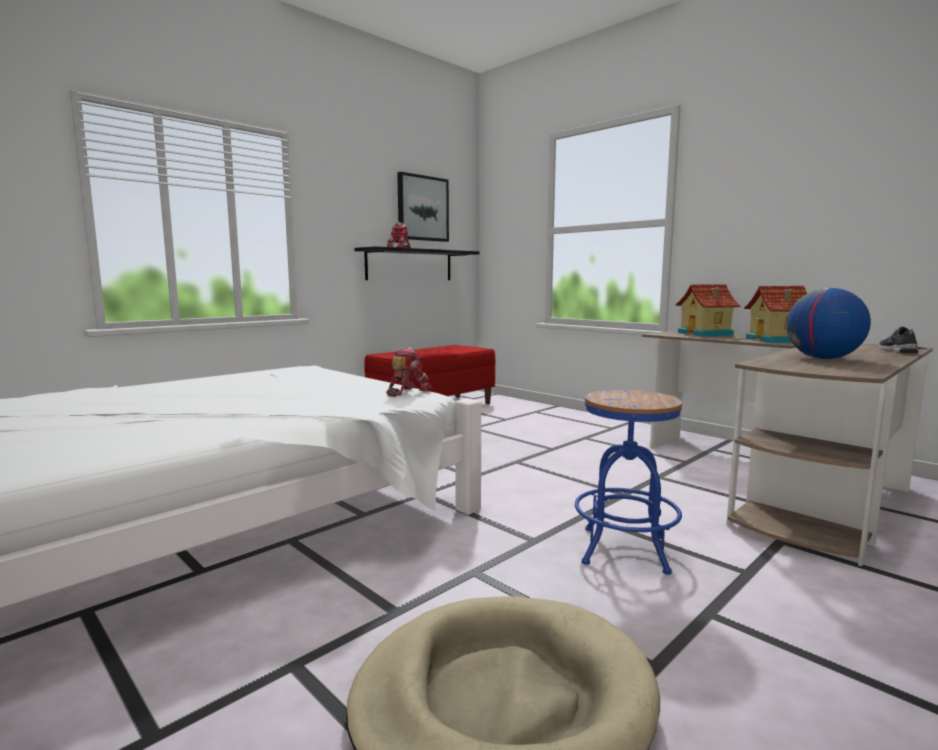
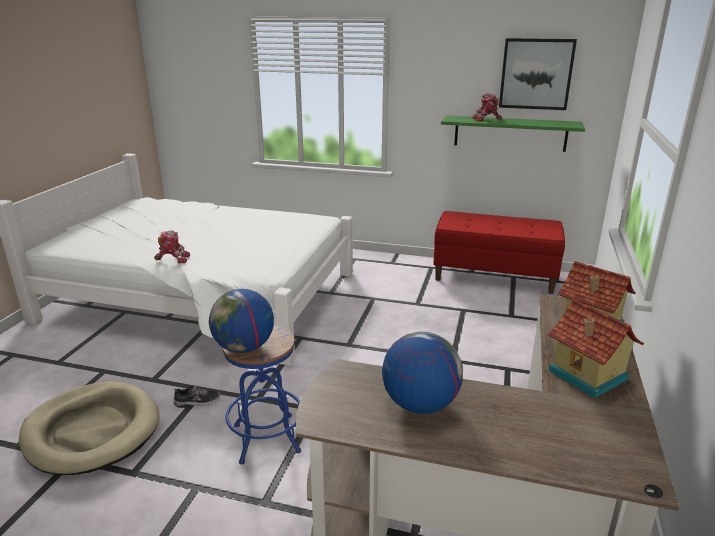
camera: 60 degrees right, 15 degrees up
(407, 392) = (266, 268): toy robot -> toy robot (173, 258)
(410, 265) = (510, 133): black shelf -> green shelf
(646, 402) = (244, 348): none -> globe
(897, 351) = (567, 464): shoe -> shoe (197, 402)

